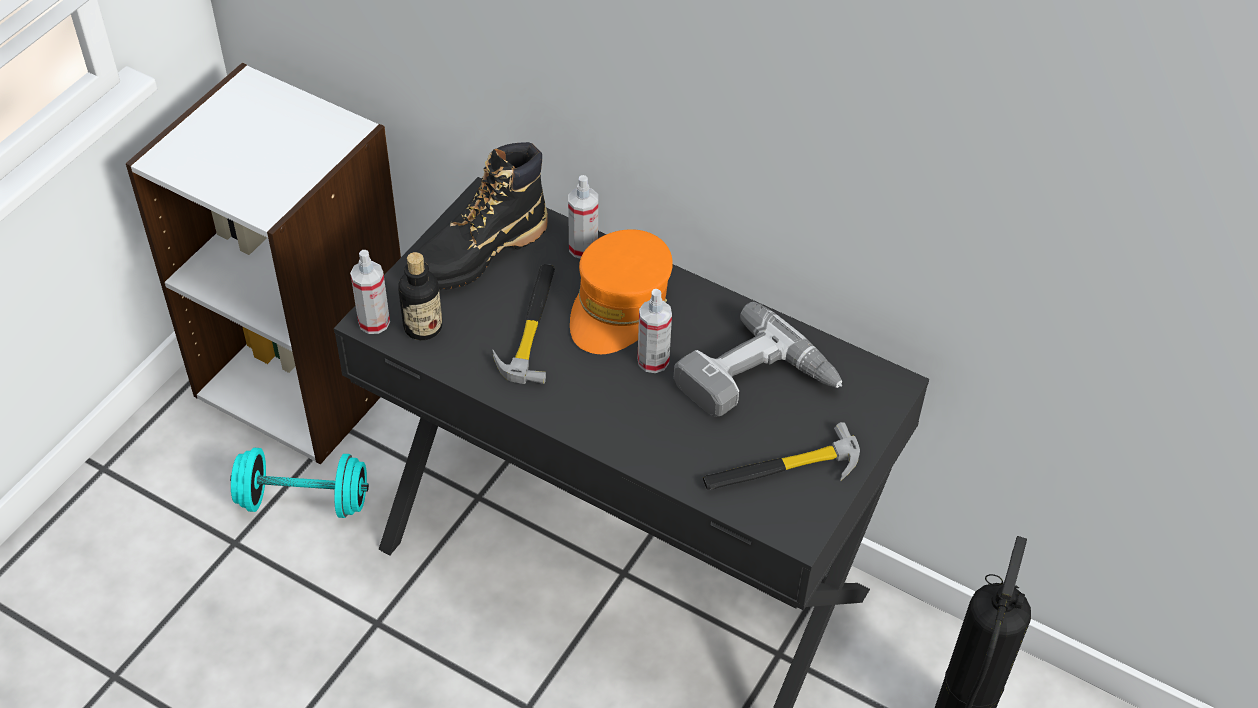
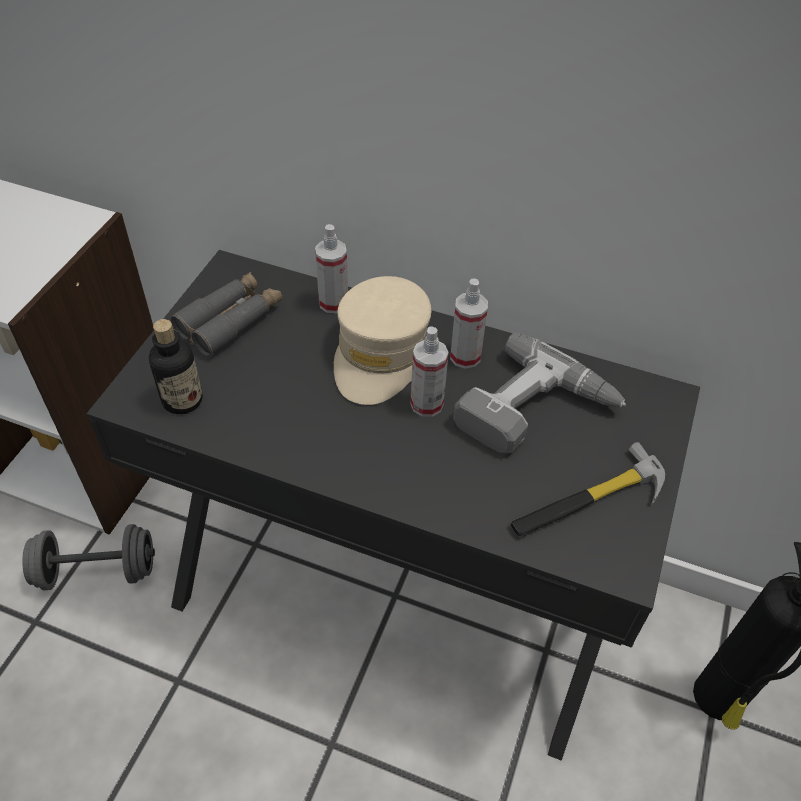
camera: 10 degrees left, 0 degrees up
(303, 501) = (97, 571): turquoise dumbbell -> grey dumbbell
(374, 322) = (129, 401): spray bottle -> spray bottle (465, 356)
(479, 254) = (231, 320): black boot -> grey binoculars
(531, 325) = (295, 384): hammer -> none
(619, 305) = (380, 353): orange cap -> beige cap

